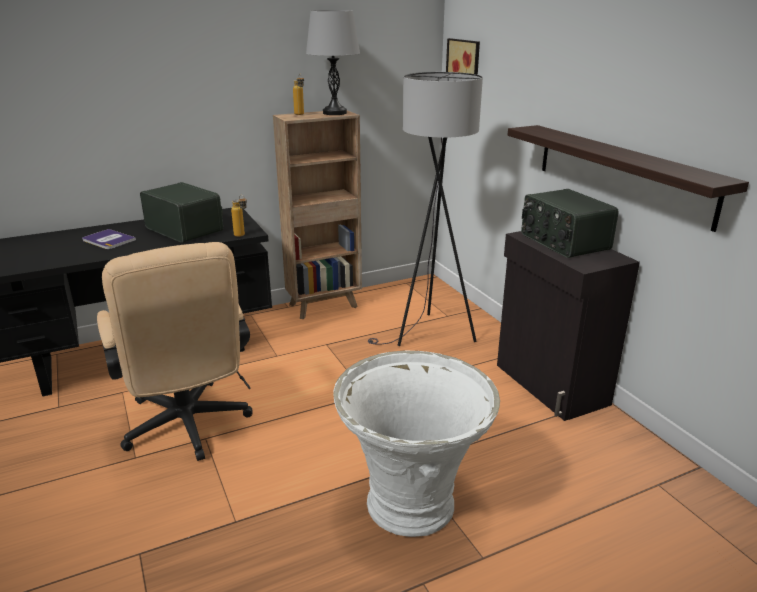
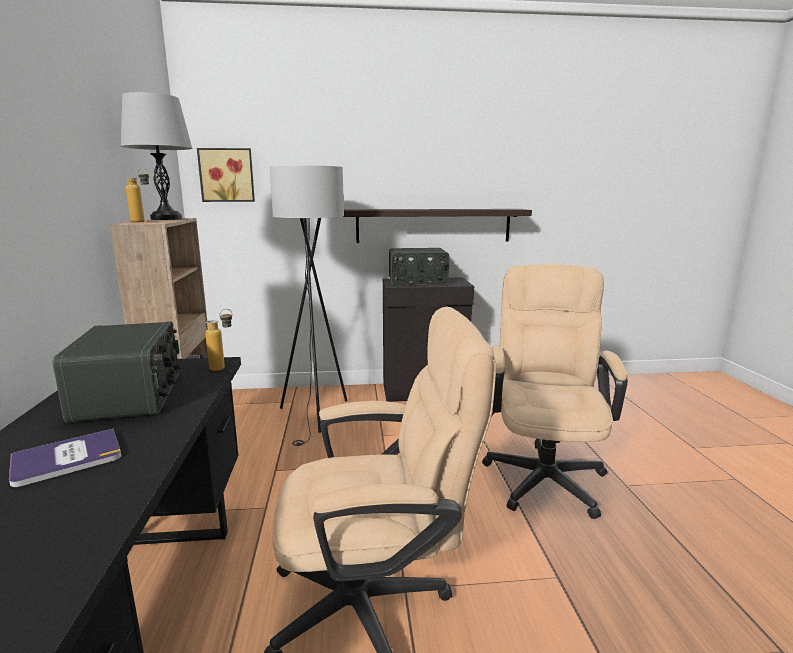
camera: 70 degrees left, 10 degrees down
(185, 229) = (131, 396): radio -> radio turned 105 degrees clockwise
(413, 503) = (544, 472): white planter -> beige office chair

